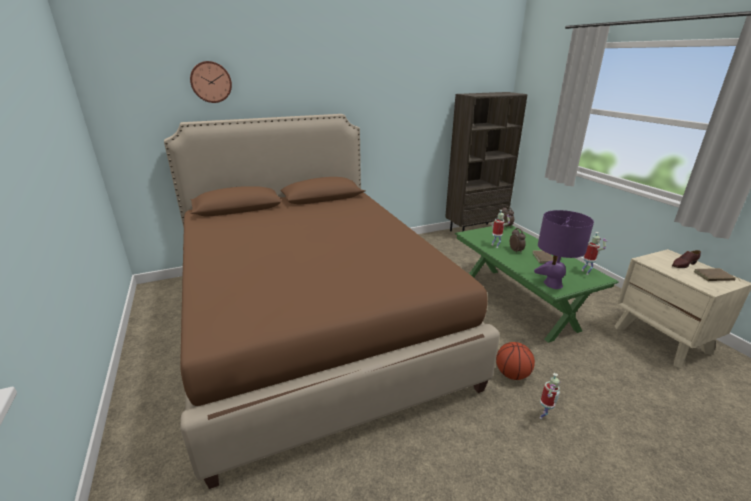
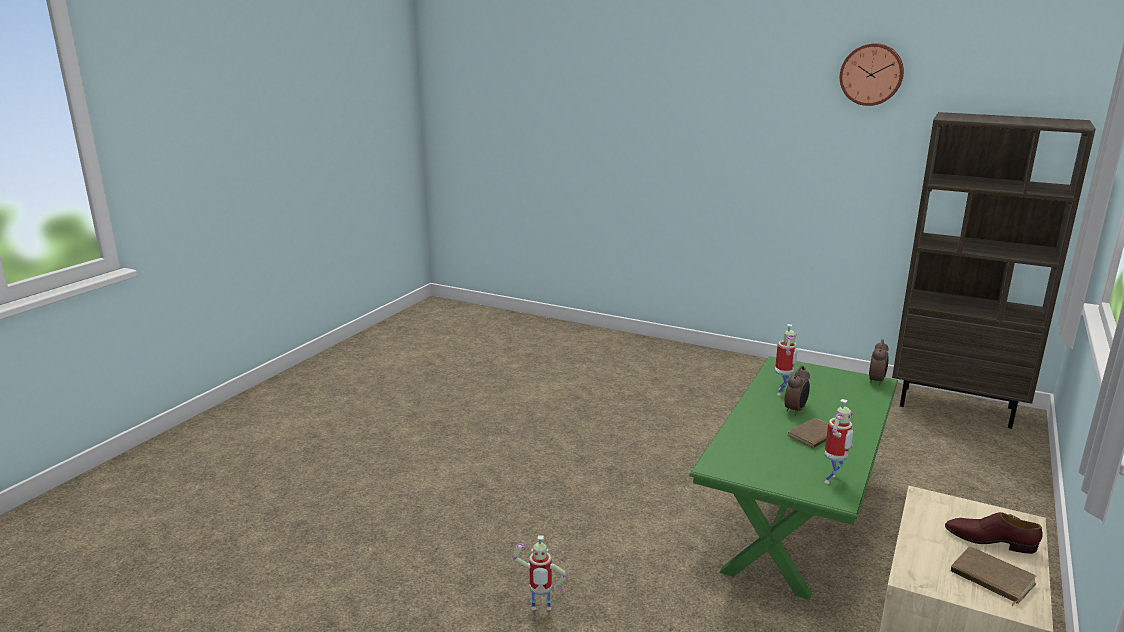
camera: 50 degrees right, 5 degrees down
(211, 82) = (537, 63): wall clock -> wall clock (871, 74)
(311, 321) = (502, 395): brown bed -> none
(512, 374) = (593, 561): basketball -> none
(553, 284) = (732, 461): purple table lamp -> none

